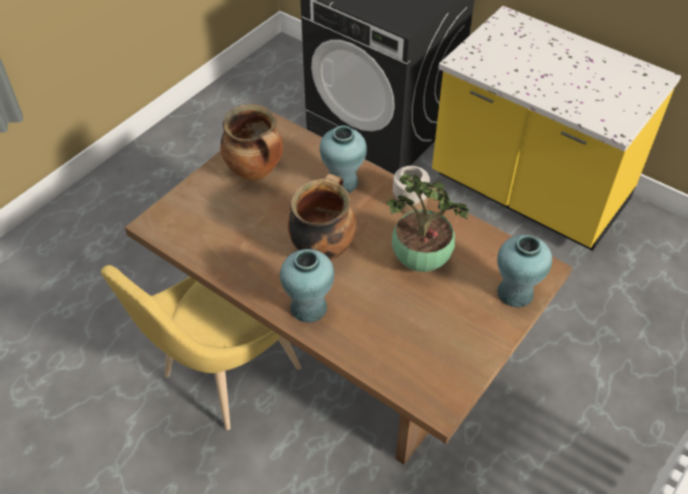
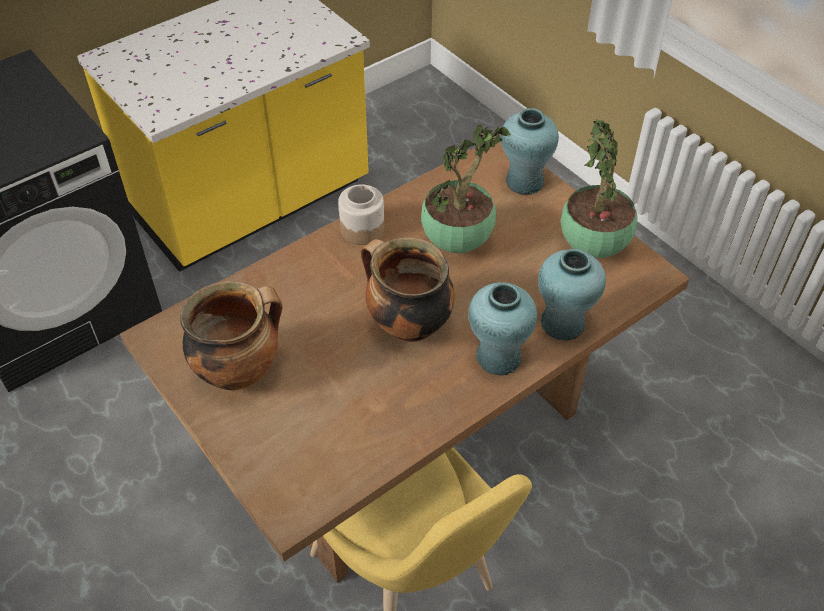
camera: 75 degrees left, 0 degrees up
(343, 182) = (304, 283): turquoise vase -> turquoise vase (562, 323)
(453, 355) = (593, 248): none -> potted plant

